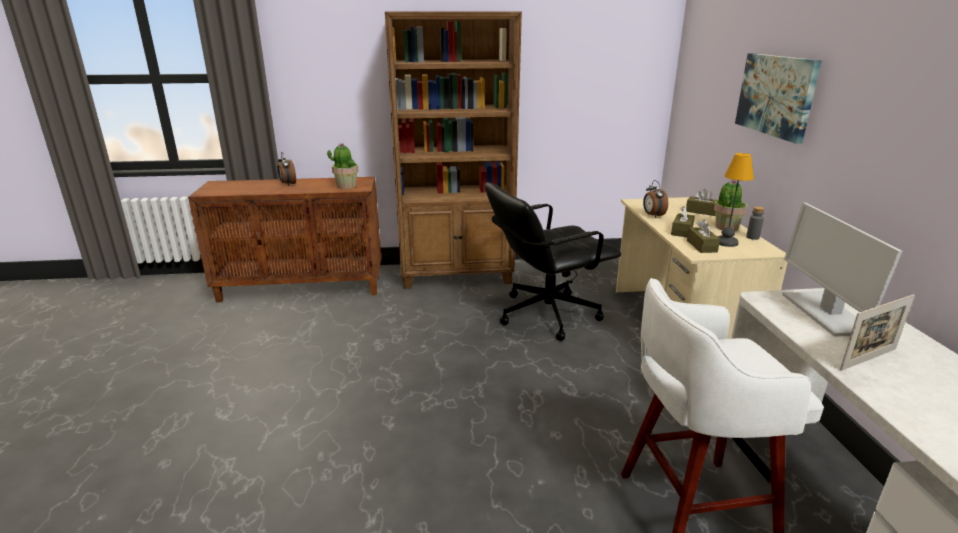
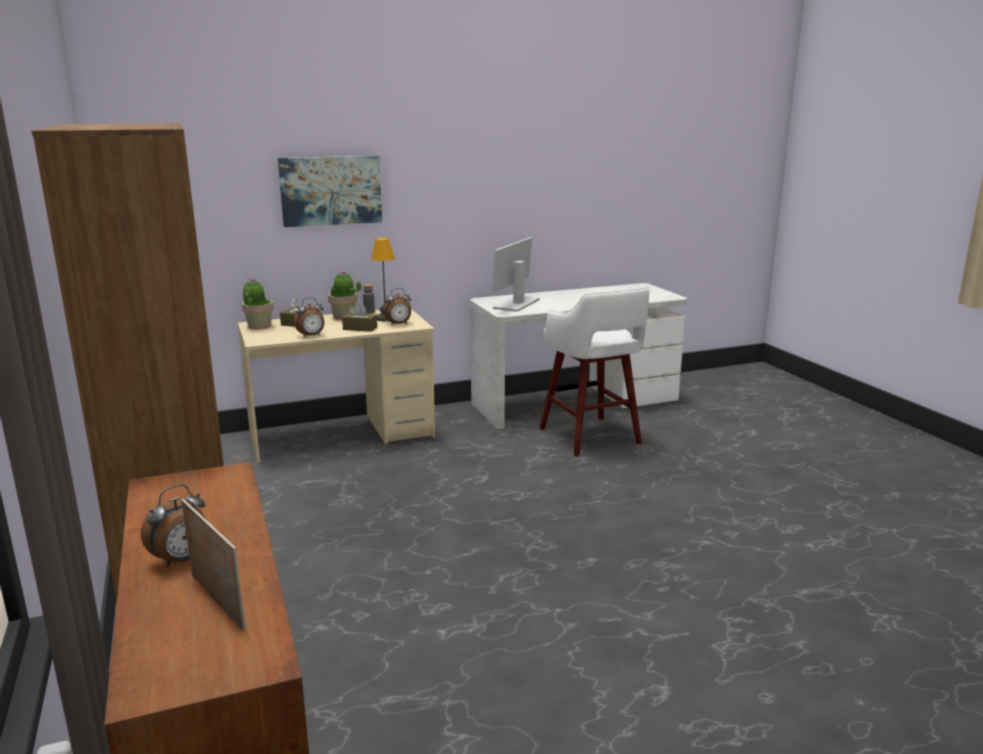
camera: 105 degrees left, 5 degrees down
(346, 186) = (210, 489): potted plant -> potted plant (259, 326)
(546, 314) = (323, 500): black office chair -> none
(701, 246) = (398, 324): brown tissue box -> alarm clock
(824, 313) = (516, 304): monitor -> monitor turned 135 degrees clockwise
(868, 359) = (568, 302): picture frame -> picture frame (217, 601)

